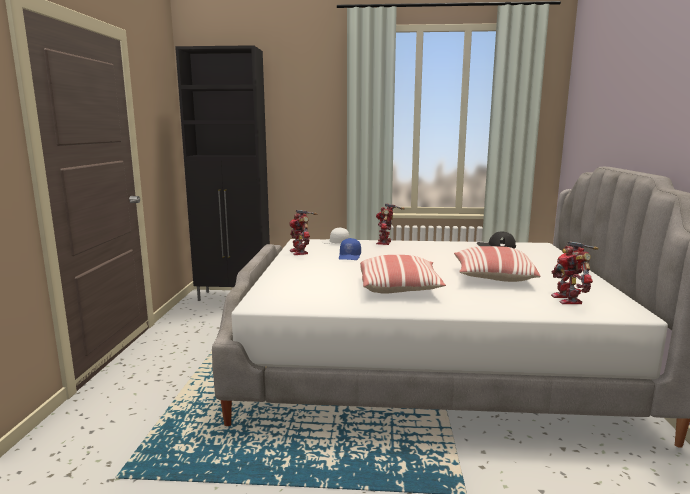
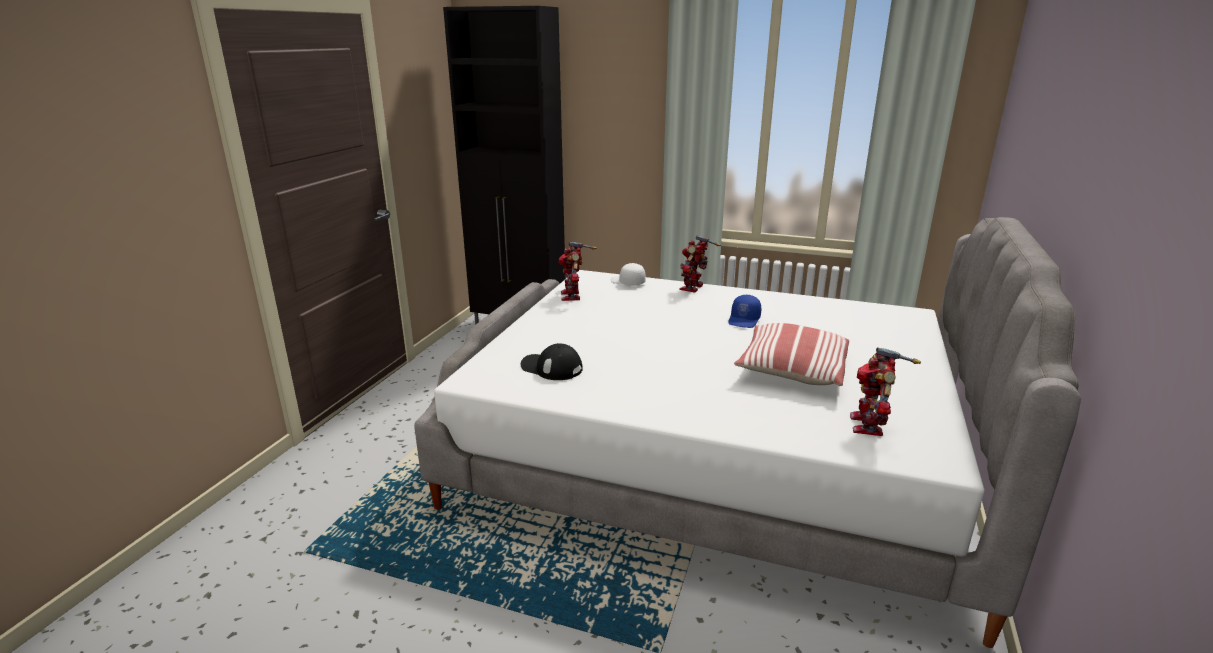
camera: 15 degrees right, 10 degrees up
(350, 256) = (629, 310): blue cap -> blue cap (744, 320)
(400, 288) = (654, 375): pillow -> none
(496, 246) = (844, 309): black cap -> black cap (551, 368)

